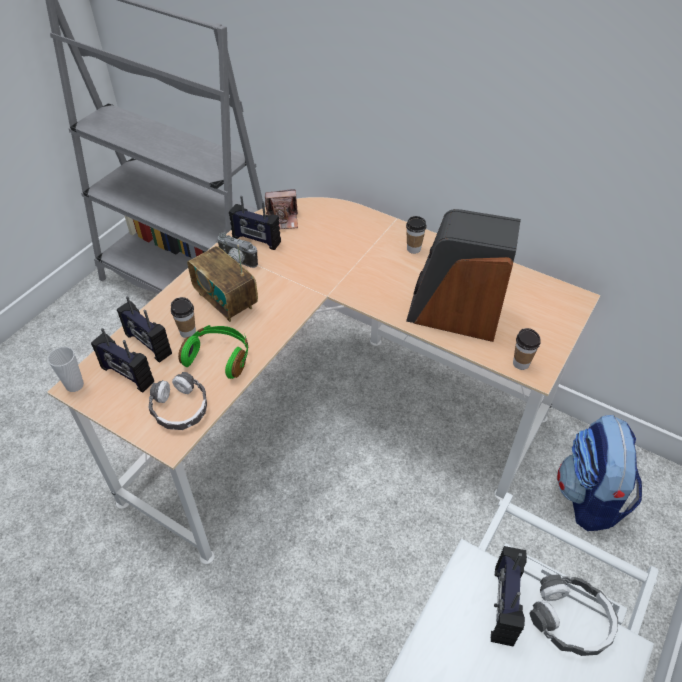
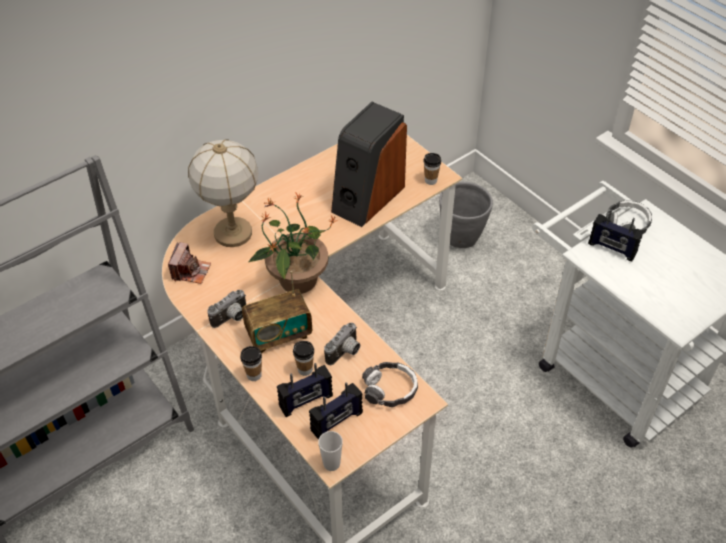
camera: 70 degrees left, 0 degrees up
(219, 357) = (345, 353): green headphones -> camera
(256, 240) = (208, 297): radio -> none
(303, 292) = (297, 280): none -> potted plant
(345, 230) = (233, 233): none -> table lamp
(413, 249) = (282, 197): cup -> cup (254, 375)
(589, 497) = (462, 238): backpack -> grey planter

